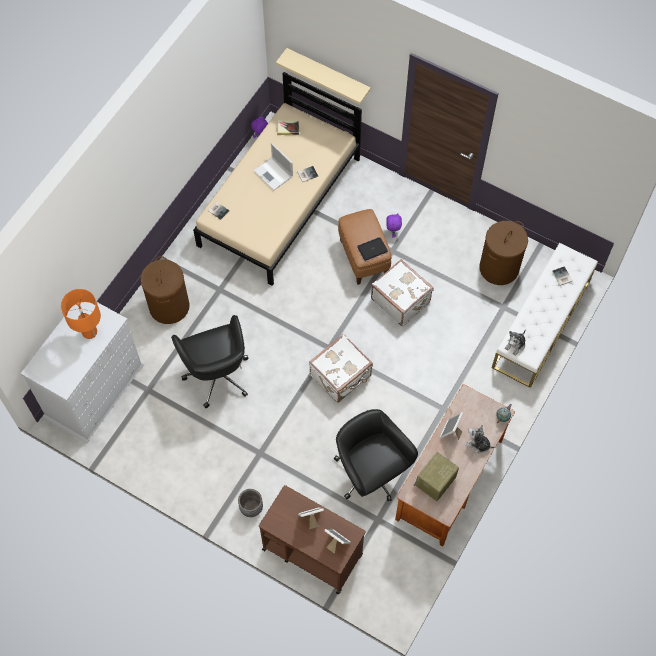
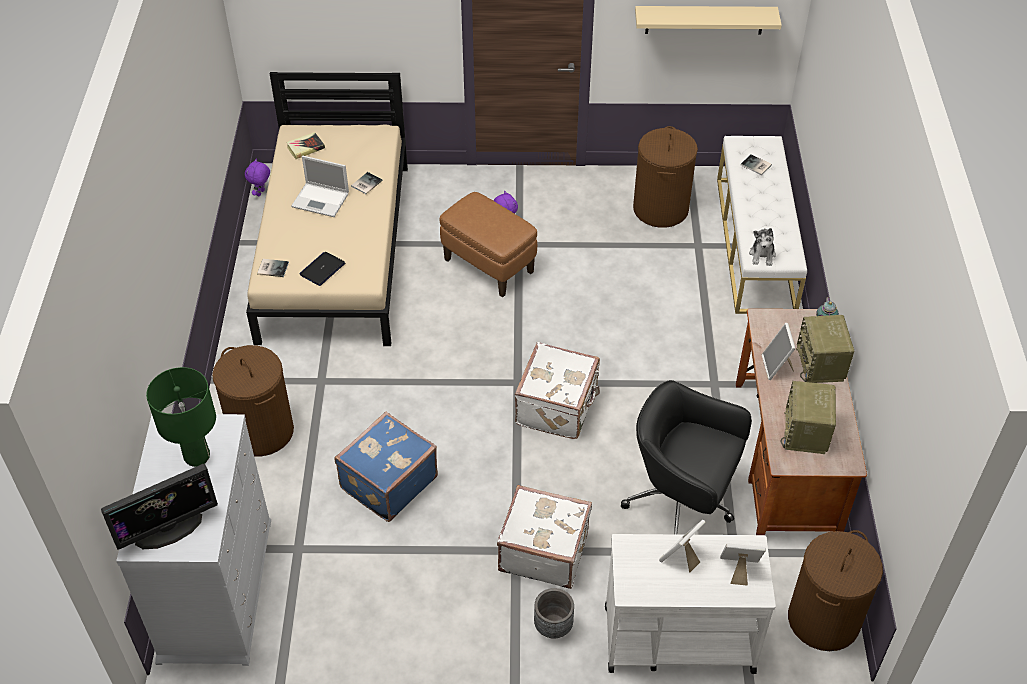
camera: 30 degrees left, 15 degrees down
(54, 368) = (168, 529): none -> monitor
(89, 332) = (196, 457): orange table lamp -> green table lamp
(217, 374) = (387, 482): black office chair -> blue suitcase
(311, 551) = (677, 638): brown cart -> white cart
(328, 74) = (338, 42): beige shelf -> beige shelf (704, 20)
(372, 249) = (508, 230): laptop -> laptop (322, 269)
(398, 586) = (824, 620): none -> brown laundry basket
(401, 299) = (569, 290): white suitcase -> white suitcase (543, 550)
(478, 444) = (821, 365): plush toy -> radio

